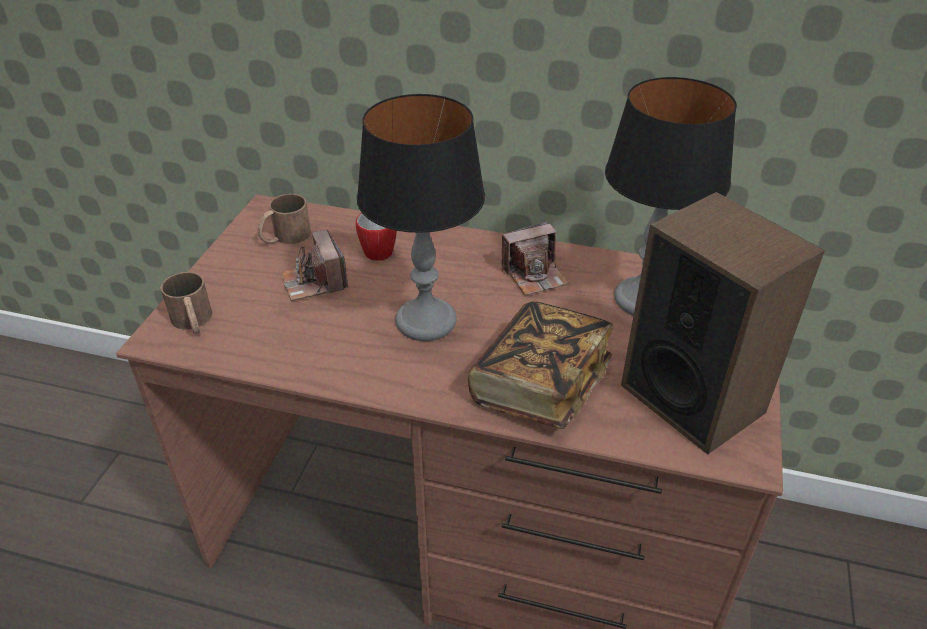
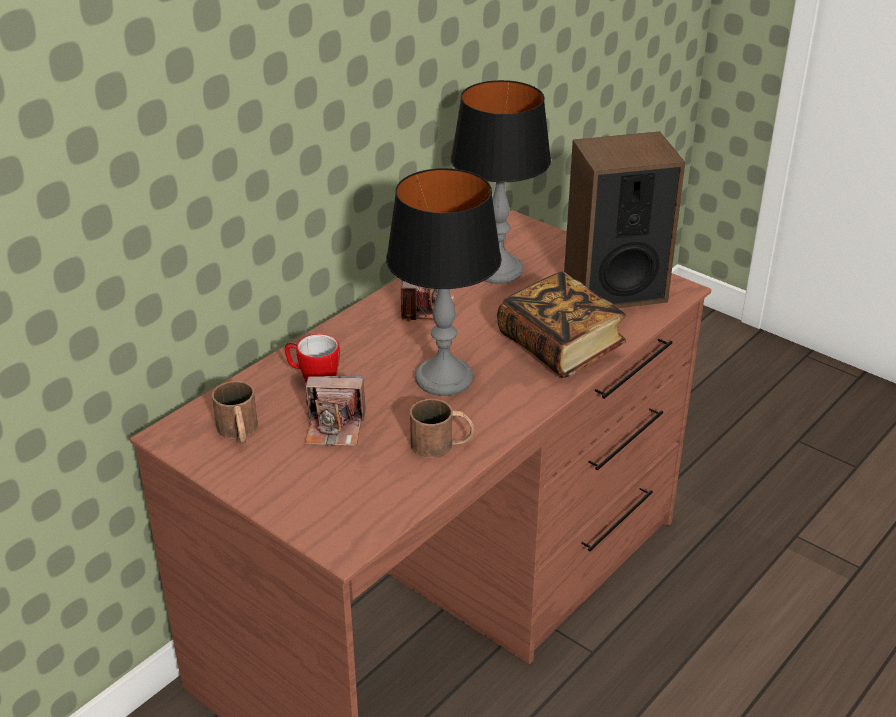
camera: 65 degrees left, 5 degrees down
(193, 322) = (336, 517): brown mug -> brown mug (442, 444)

